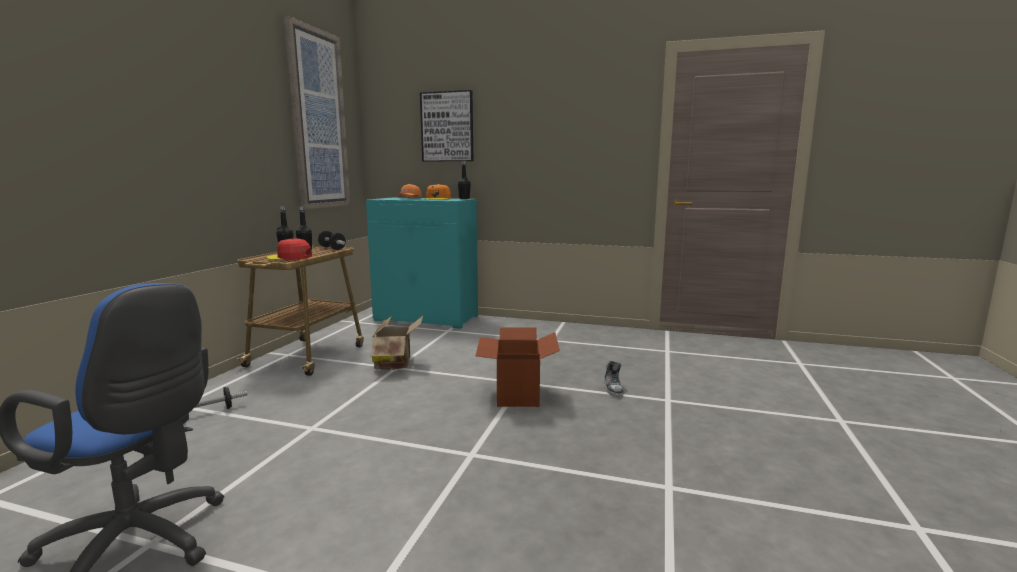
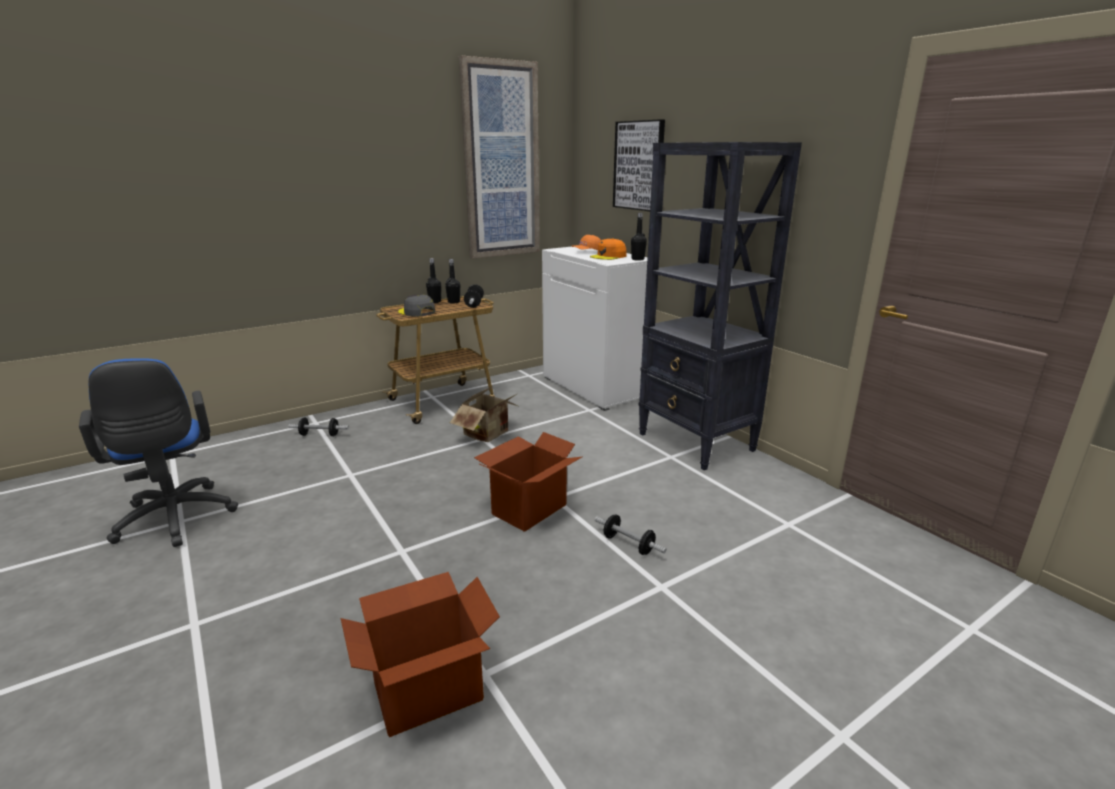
camera: 40 degrees right, 10 degrees up
(290, 257) = (416, 312): red cap -> grey cap
(427, 318) = (595, 387): turquoise cabinet -> white cabinet
(551, 329) = (696, 442): none -> black bookcase
(613, 388) = (628, 544): shoe -> dumbbell
(656, 515) = (427, 690): none -> cardboard box

